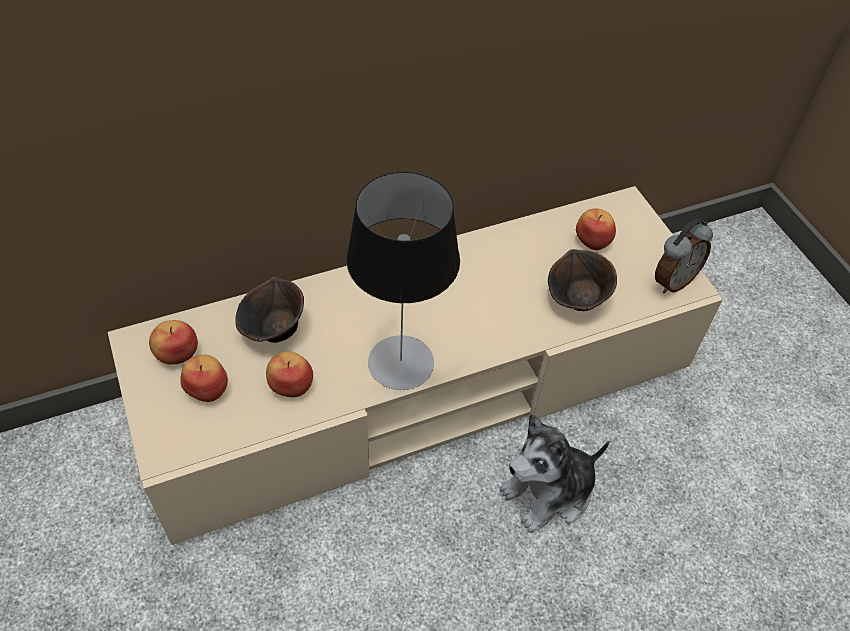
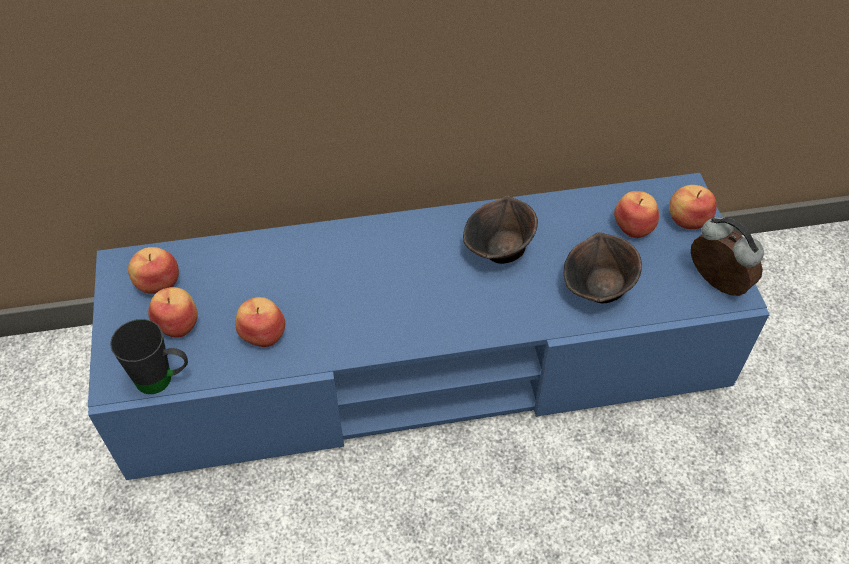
camera: 15 degrees right, 0 degrees up
(208, 443) = (163, 380): none -> black mug
(274, 330) = (261, 274): brown bowl -> brown bowl (498, 251)
(400, 363) = (384, 328): table lamp -> none
(420, 386) = (424, 359): beige tv stand -> blue tv stand
(549, 492) = (536, 499): plush toy -> none
(636, 228) = (688, 220): none -> apple
(672, 281) = (715, 284): alarm clock -> alarm clock turned 105 degrees counterclockwise

